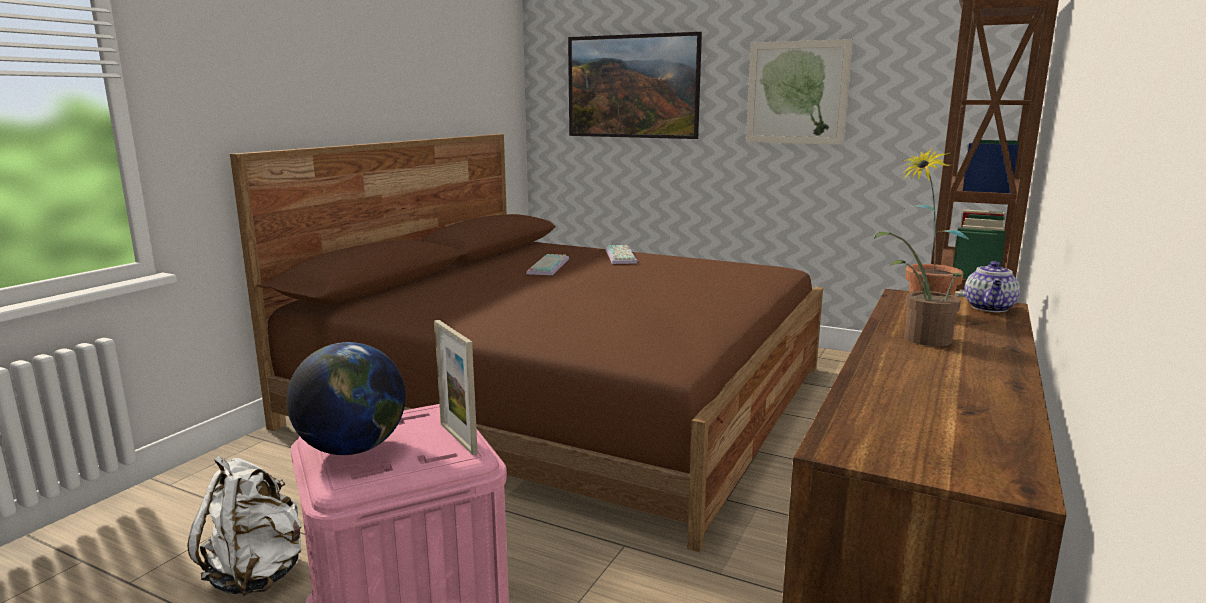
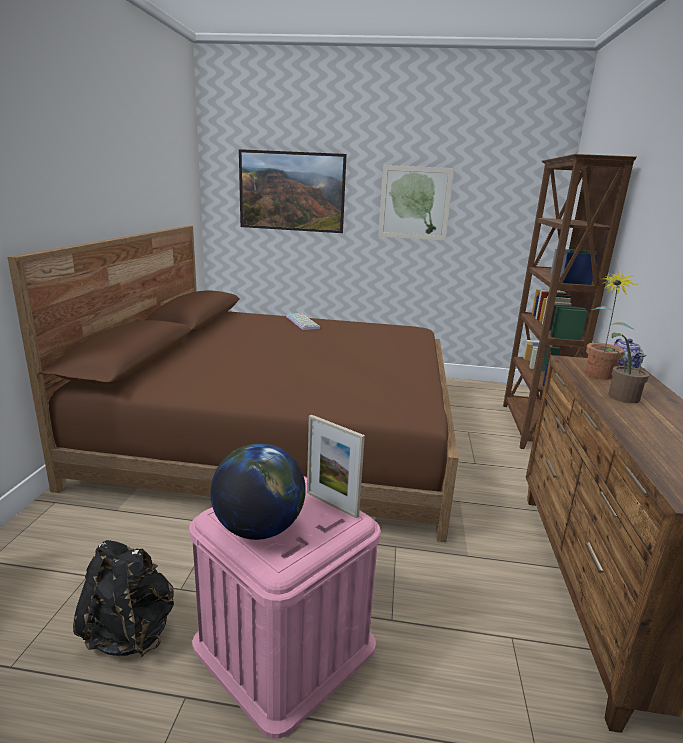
camera: 20 degrees left, 5 degrees up
(257, 574) = (130, 631): white backpack -> black backpack
(547, 266) = (256, 334): keyboard -> none

